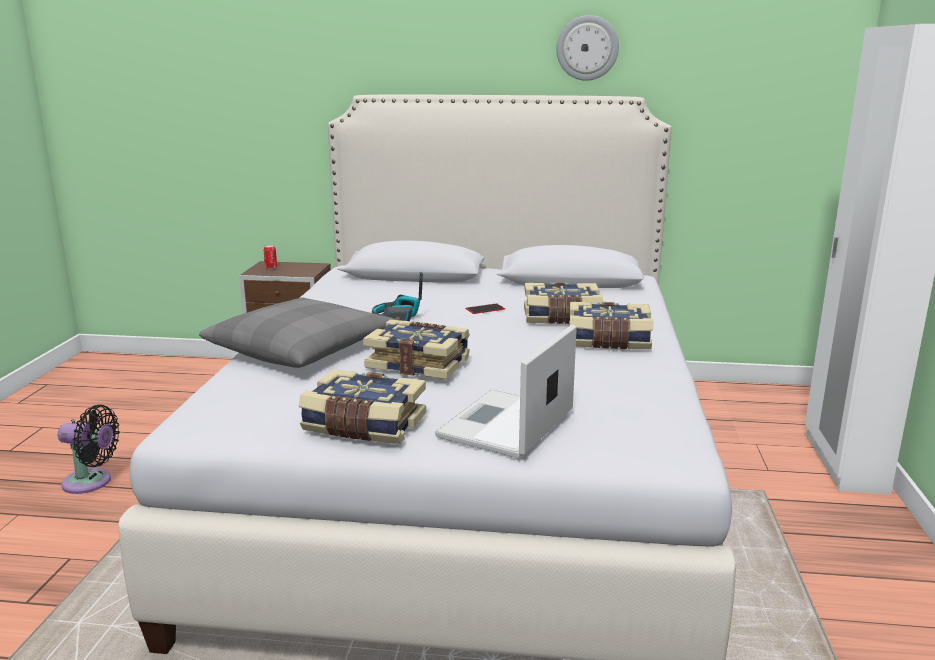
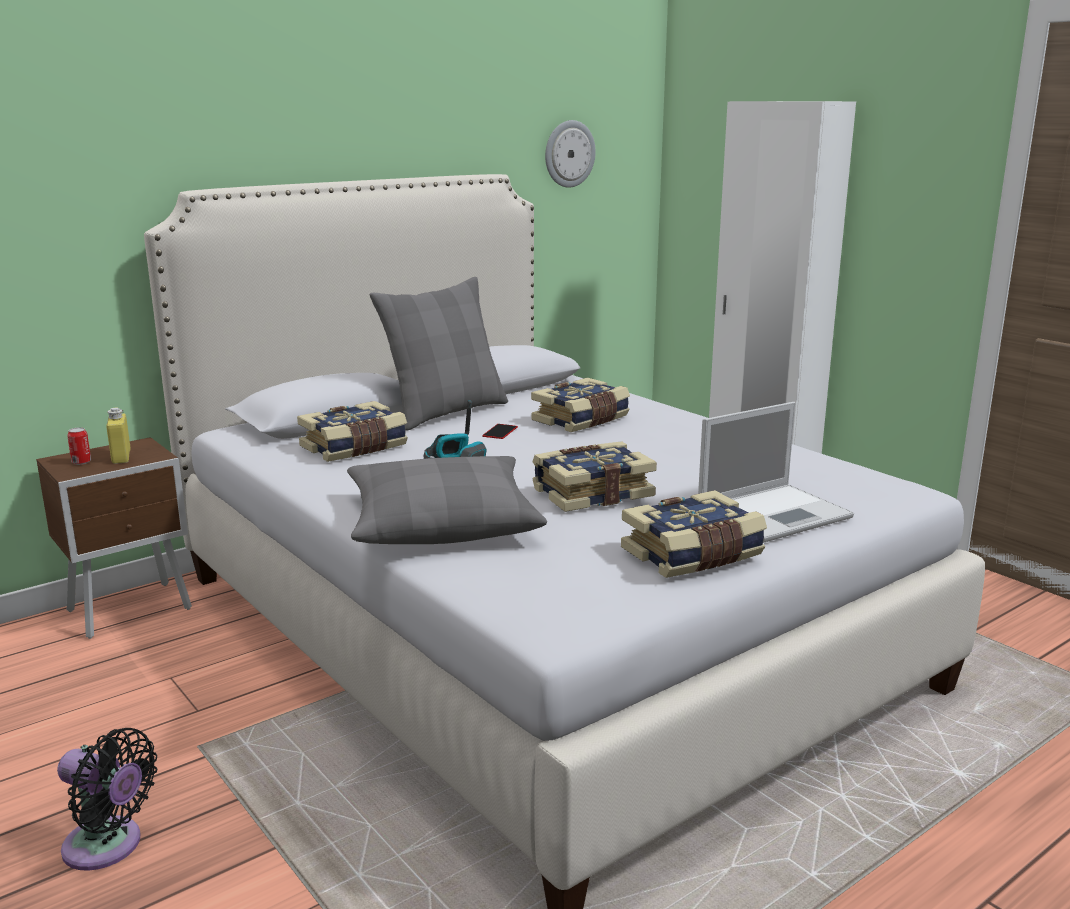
camera: 45 degrees left, 0 degrees up
(91, 482) = (108, 847): black fan -> black fan turned 60 degrees clockwise
(292, 270) = (121, 457): none -> yellow bottle
(488, 288) = (445, 412): none -> grey pillow
(505, 425) = (776, 513): laptop -> laptop turned 105 degrees counterclockwise
(587, 48) = (438, 120): wall clock -> wall clock (569, 154)
(608, 341) = (666, 428): book -> book (355, 448)

